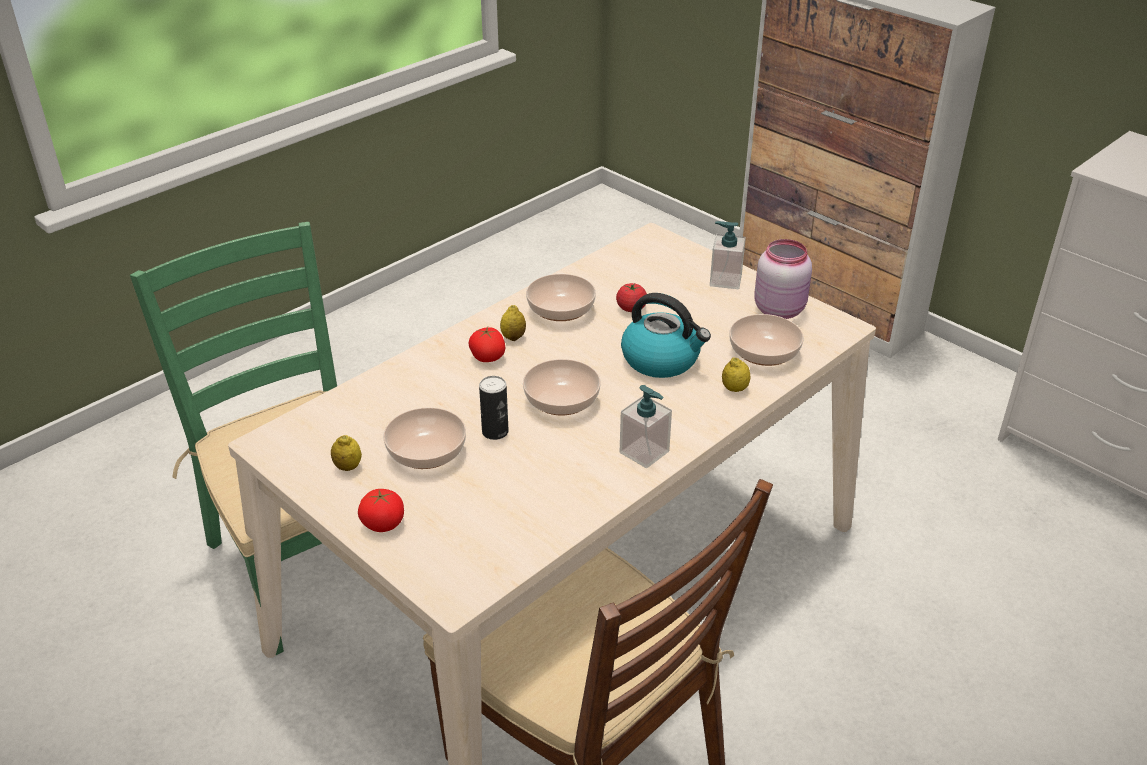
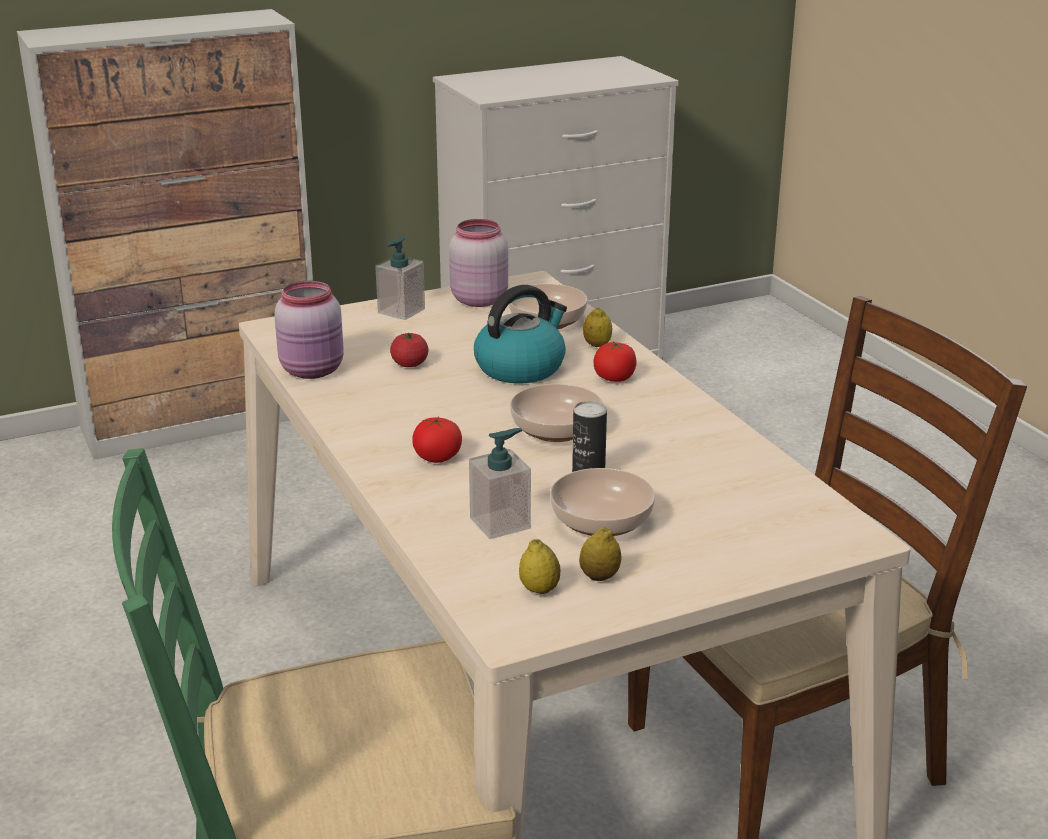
camera: 70 degrees left, 10 degrees down
(383, 524) = (721, 566): tomato -> tomato (614, 378)
(513, 337) = (408, 436): lemon -> lemon (539, 590)
(560, 310) = (376, 401): bowl -> none
(593, 272) = (314, 370): none -> pink jar
(644, 452) = (672, 404): soap dispenser -> soap dispenser (500, 523)

